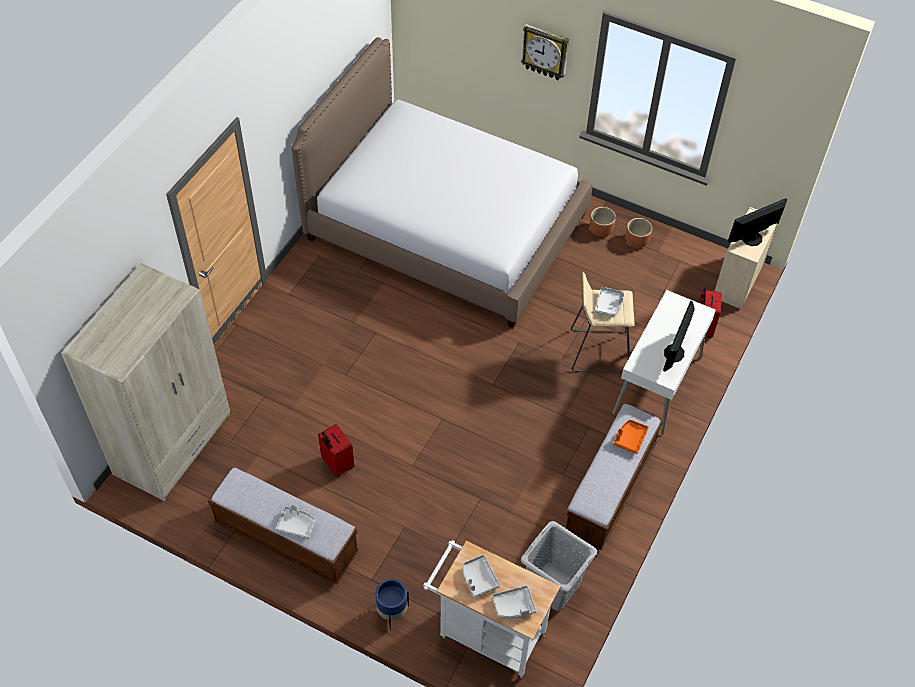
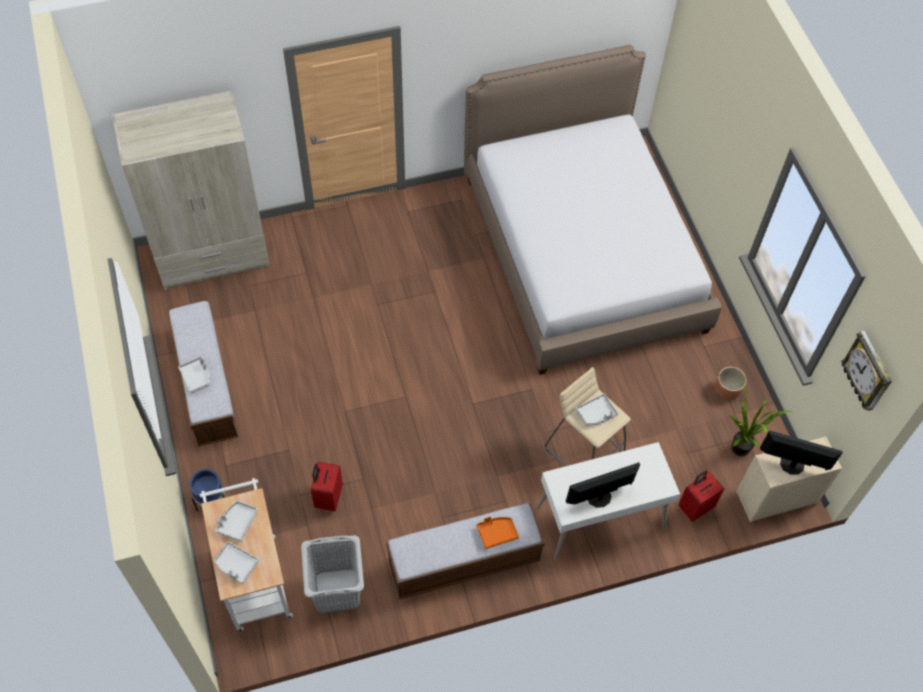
camera: 45 degrees right, 5 degrees up
(337, 464) = (297, 364): red suitcase -> red suitcase (328, 497)
(545, 52) = (745, 154): wall clock -> wall clock (867, 372)
(600, 230) = (706, 356): brown planter -> none
(686, 273) = (738, 452): none -> potted plant

